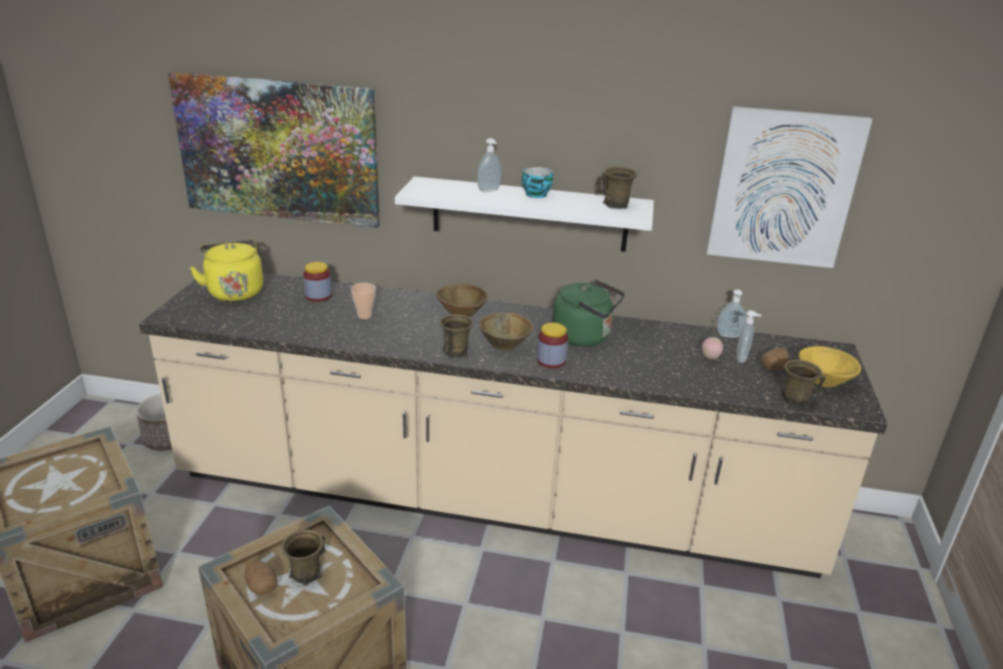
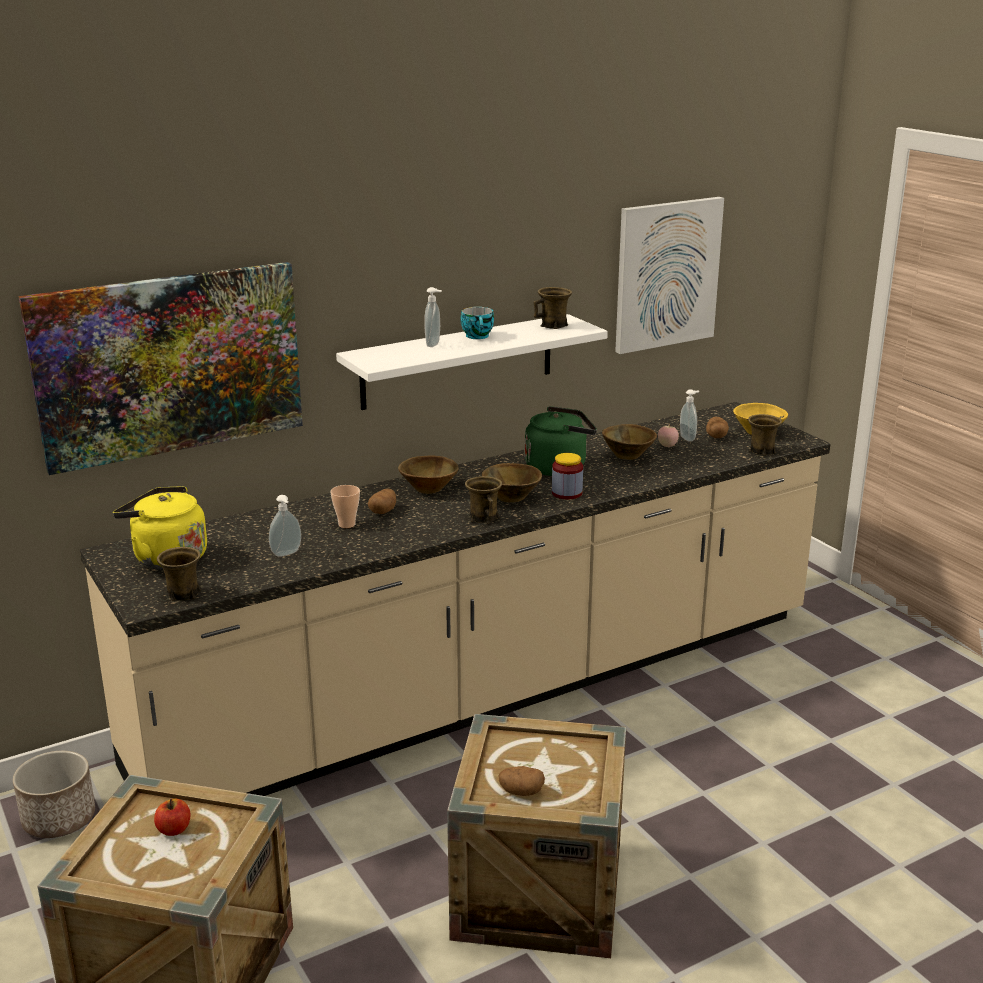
camera: 40 degrees left, 5 degrees down
(73, 475) = (174, 829): none -> apple
(305, 573) = (538, 764): brown mug -> brown mug (182, 594)
(318, 296) = (265, 527): jar -> none
(403, 316) = (383, 511): none -> potato
(660, 351) = (628, 455): none -> brown bowl
(729, 336) = (654, 427): soap dispenser -> soap dispenser (287, 554)

